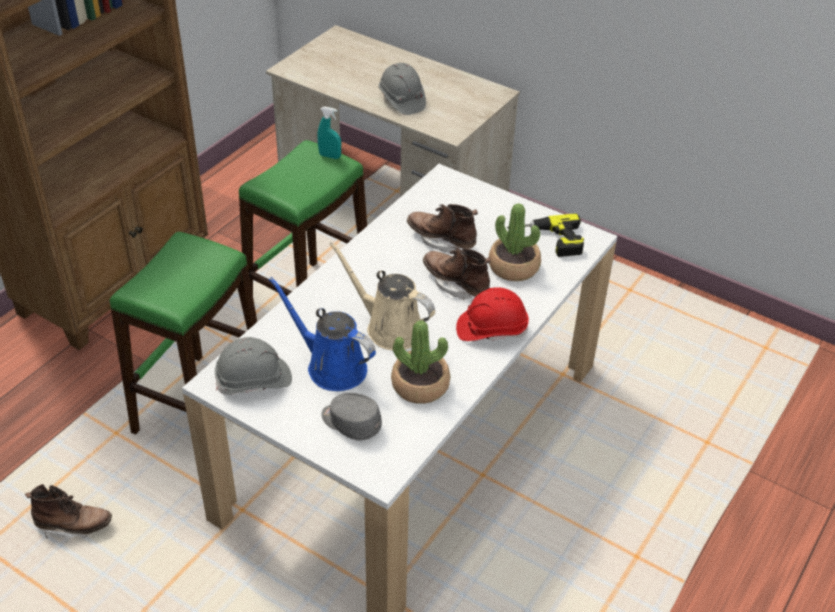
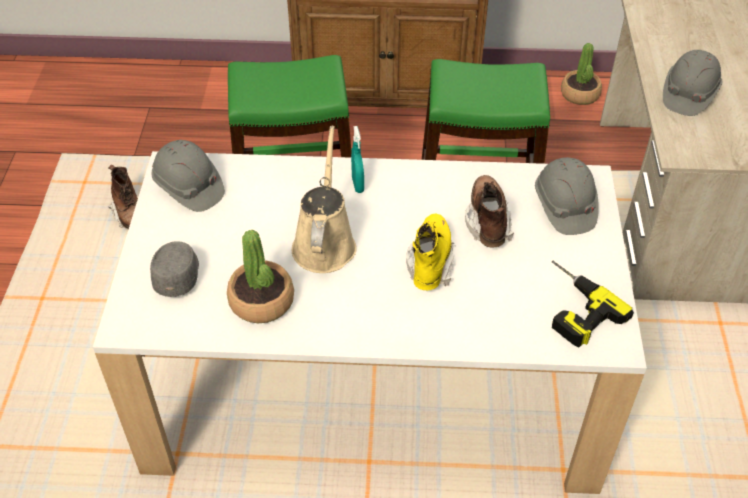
camera: 60 degrees right, 5 degrees up
(330, 156) = (532, 88): turquoise spray bottle -> turquoise spray bottle (357, 185)
(332, 366) = (242, 228): blue watering can -> none
(456, 284) = (430, 262): brown boot -> yellow boot
(458, 201) = (564, 207): none -> grey hard hat
(491, 329) = (385, 321): red hard hat -> none
(514, 267) = (500, 297): potted plant -> potted plant (580, 94)

